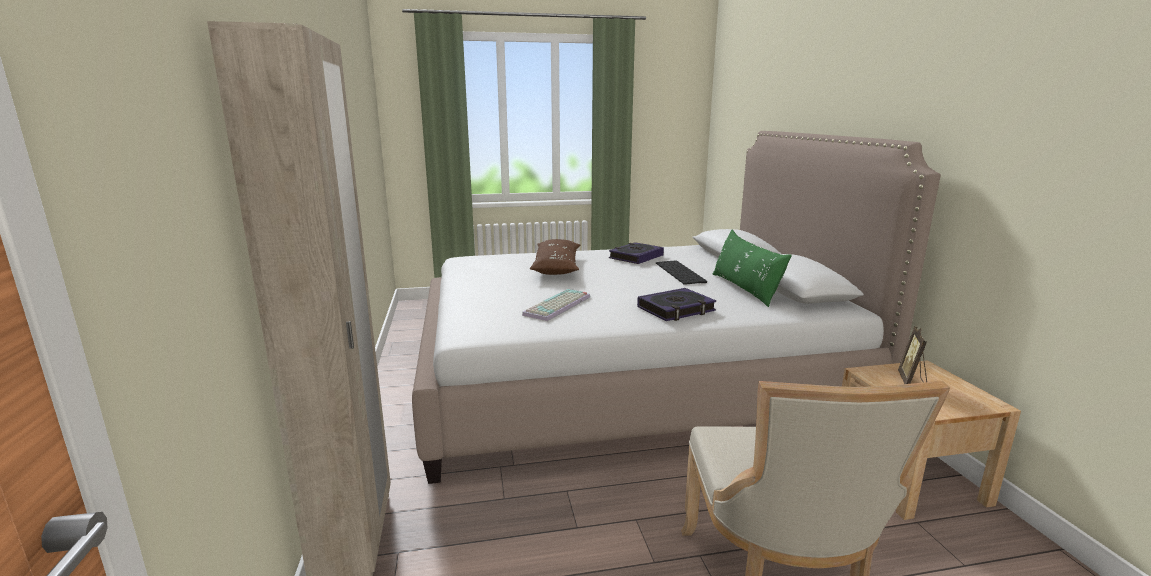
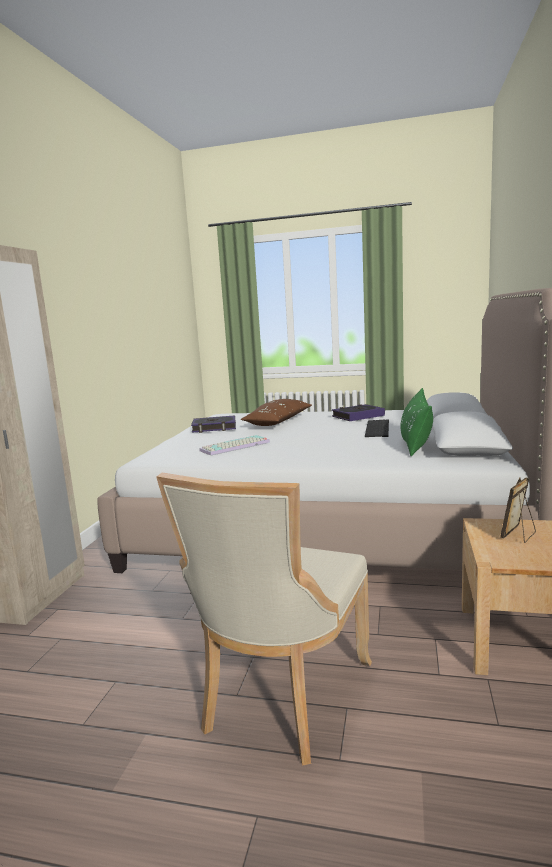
camera: 25 degrees right, 5 degrees down
(676, 309) = (324, 454): book -> book (214, 428)

